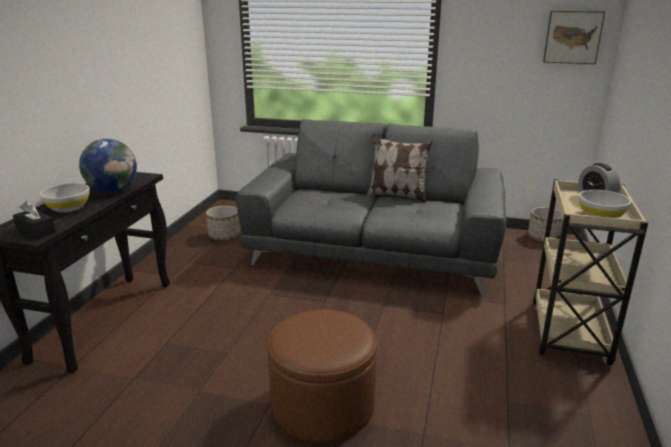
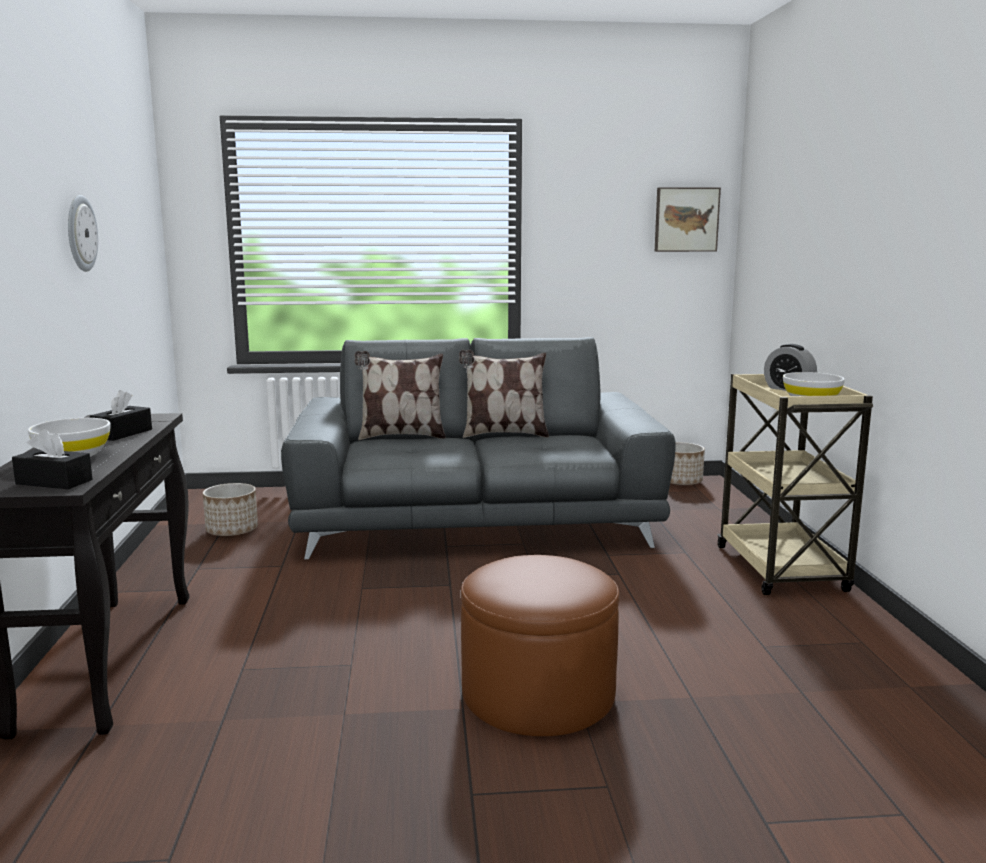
camera: 20 degrees left, 10 degrees down
(112, 190) = (122, 433): globe -> black tissue box
(115, 53) = (80, 233): none -> wall clock
(328, 189) = (401, 436): none -> pillow

